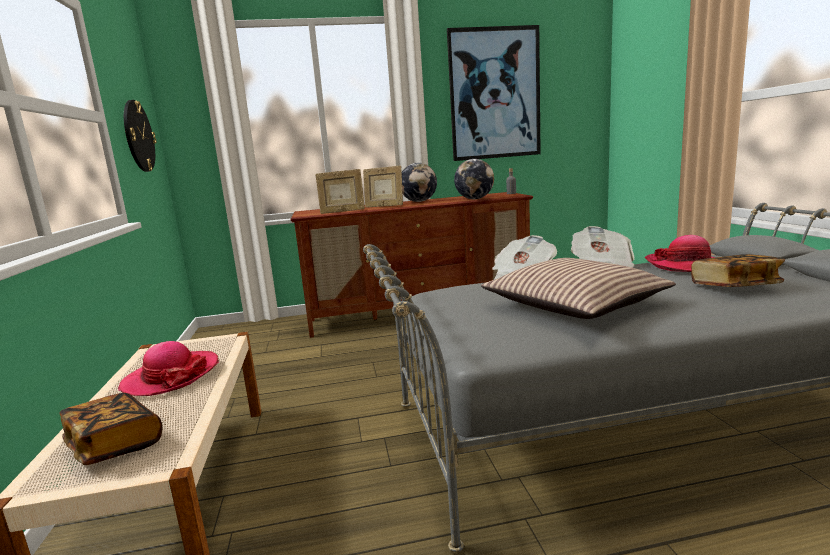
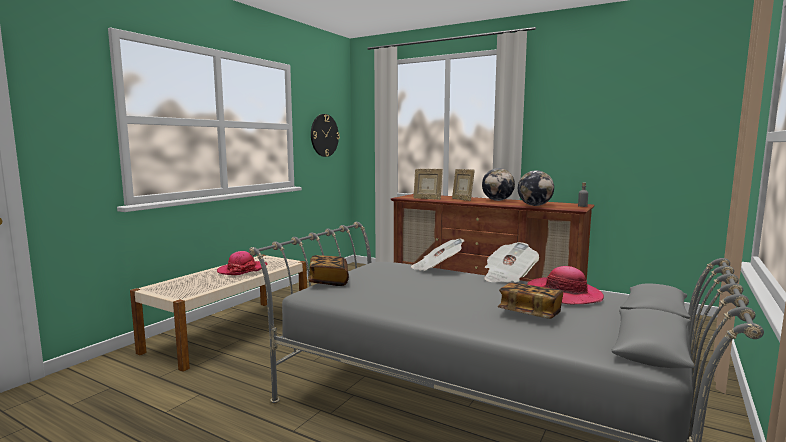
camera: 40 degrees right, 5 degrees down
(115, 444) = (183, 285): book -> book (328, 281)
(495, 94) = (597, 112): picture -> none
(574, 305) = (405, 288): pillow -> none

